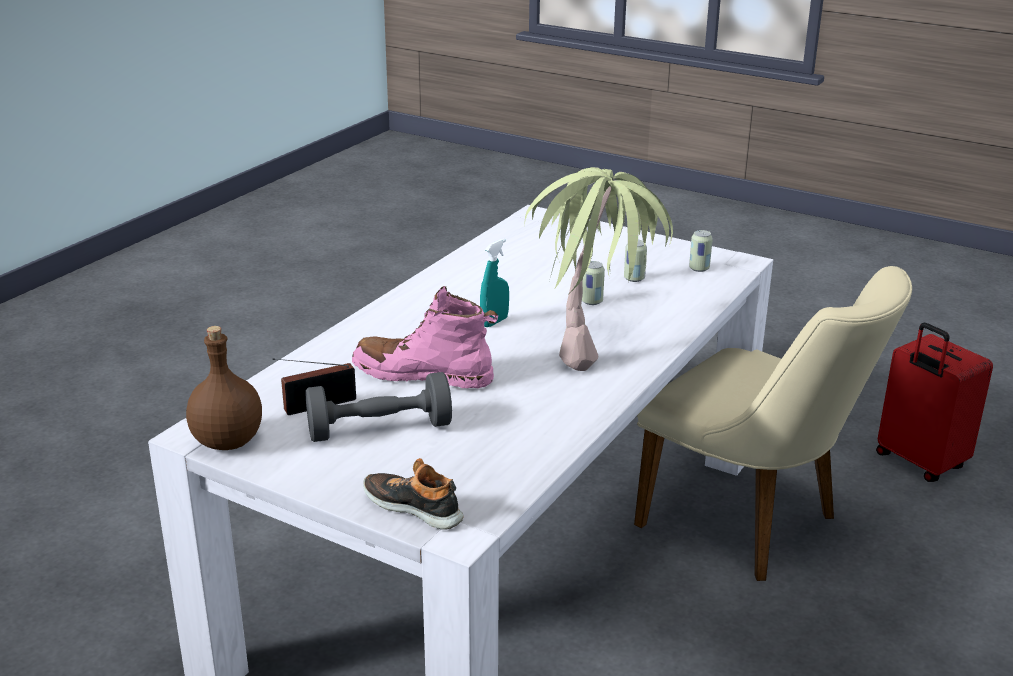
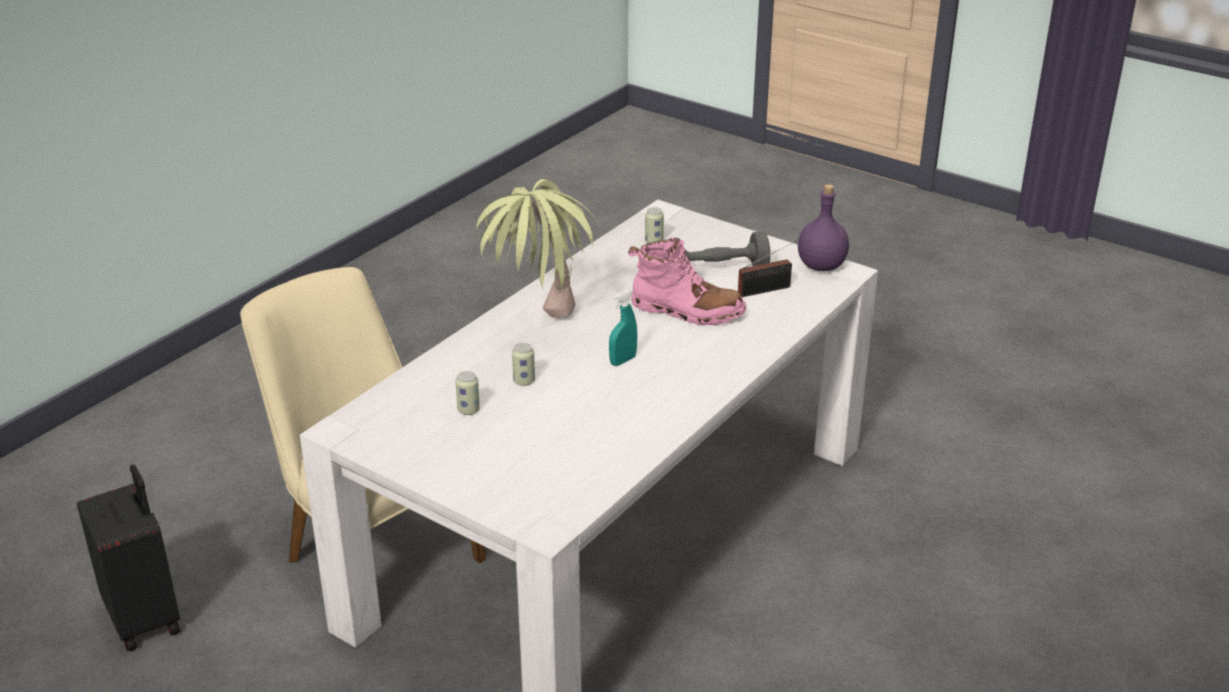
camera: 175 degrees left, 5 degrees up
(226, 441) = (822, 266): brown bottle -> purple bottle
(414, 507) = (689, 225): shoe -> none
(699, 268) = (391, 422): can -> can (654, 241)
(918, 462) = (145, 618): red suitcase -> black suitcase

